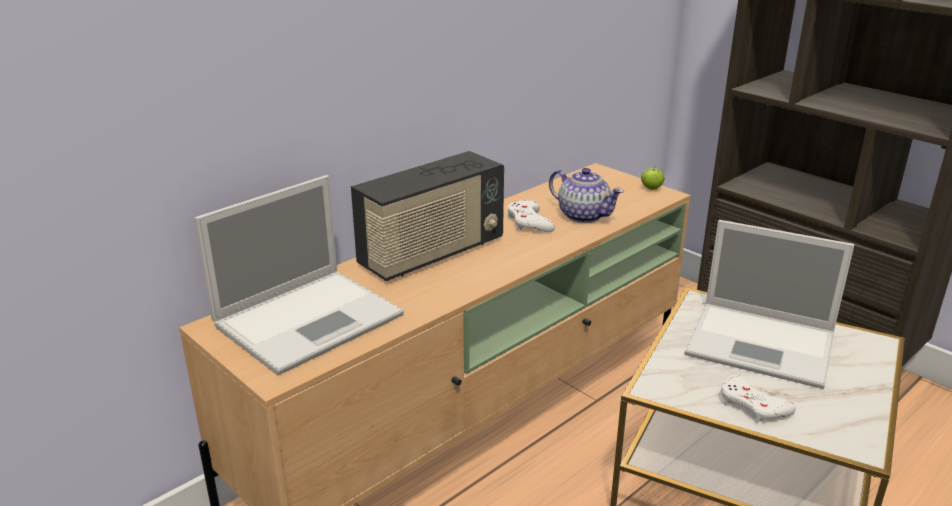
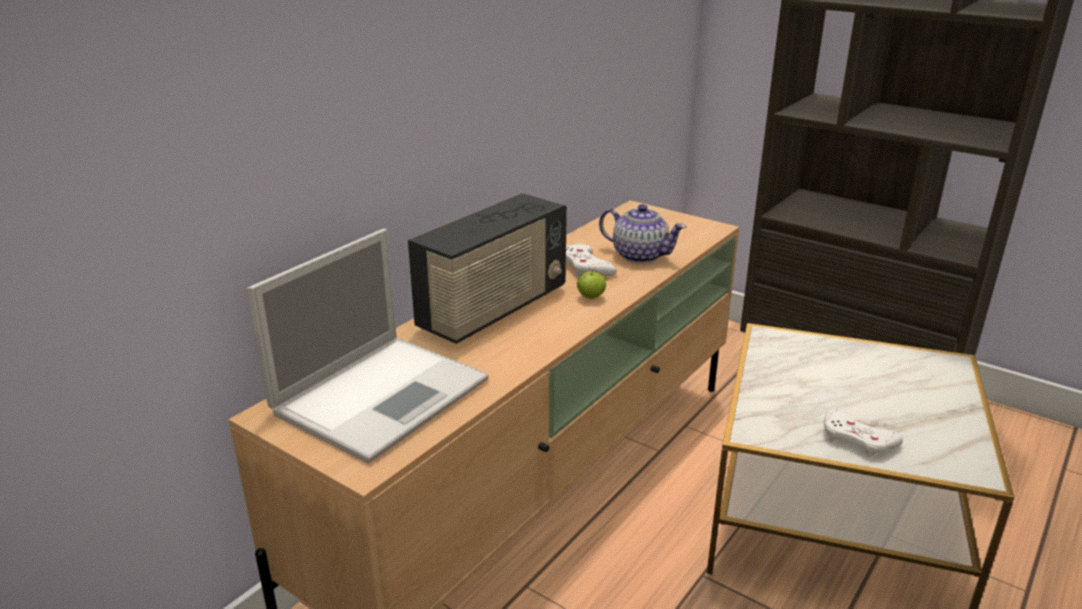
camera: 10 degrees left, 0 degrees up
(651, 189) = (698, 223): apple -> apple (591, 297)
(763, 345) = (845, 375): laptop -> none

